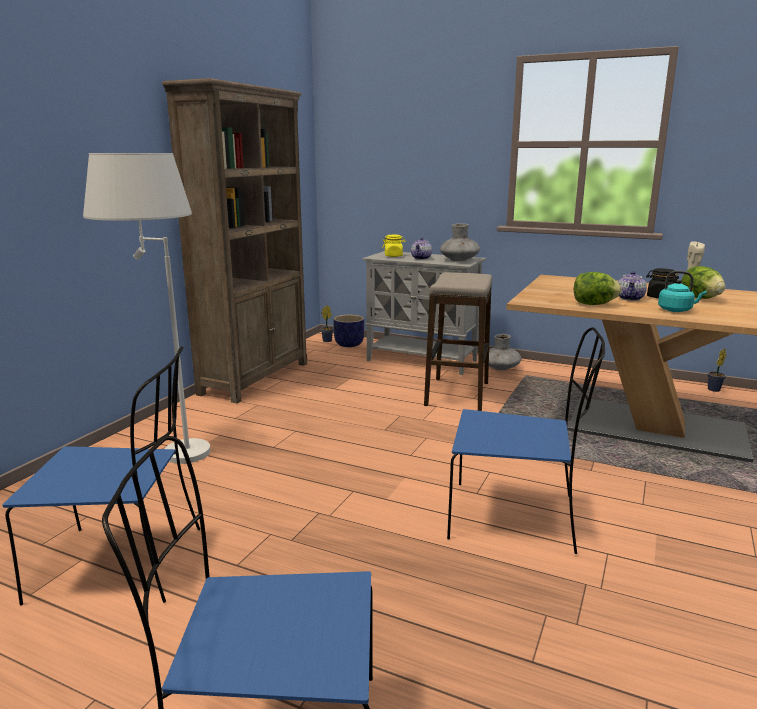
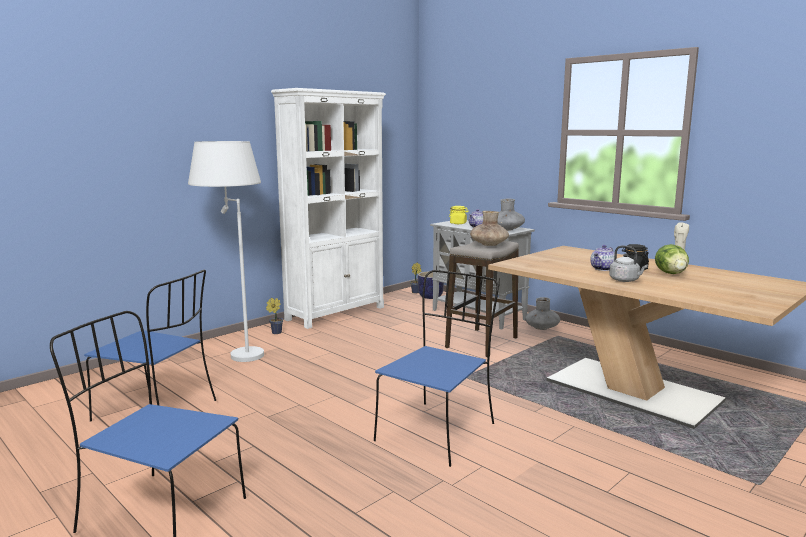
camera: 20 degrees right, 5 degrees down
(256, 378) = (336, 313): brown bookcase -> white bookcase
(466, 279) = (489, 244): none -> brown vase
(516, 517) = (437, 431): blue chair -> blue chair turned 90 degrees counterclockwise
(593, 304) = (559, 270): lettuce -> none
(677, 310) = (625, 280): turquoise kettle -> grey kettle
(713, 390) = (732, 369): potted plant -> potted plant (275, 333)

